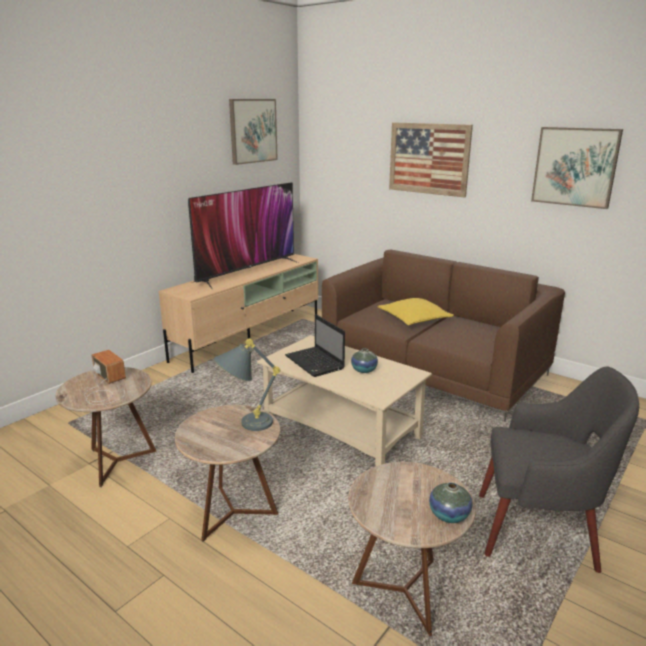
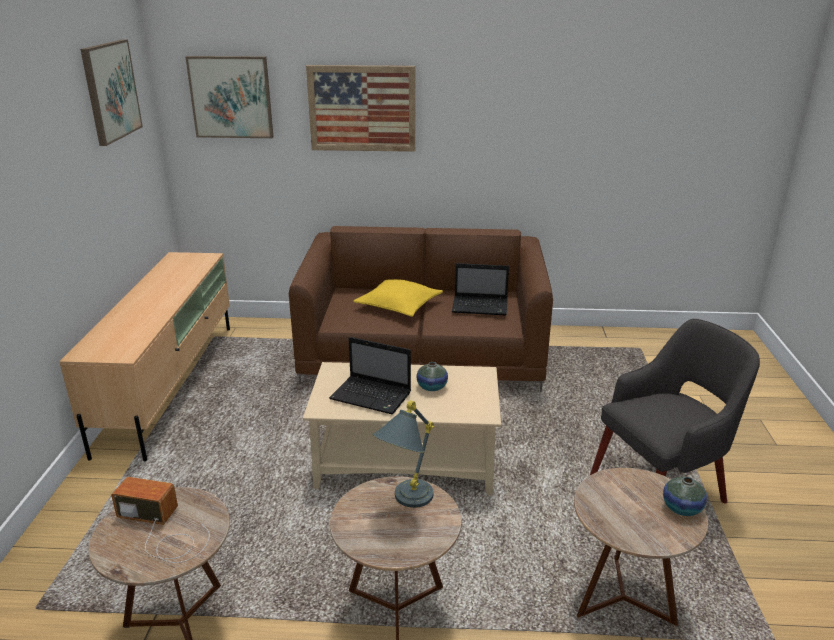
camera: 35 degrees left, 5 degrees up
(247, 272) = (153, 296): television -> none
(477, 334) = (481, 307): none -> laptop
(575, 167) = (536, 108): picture -> picture (231, 97)

